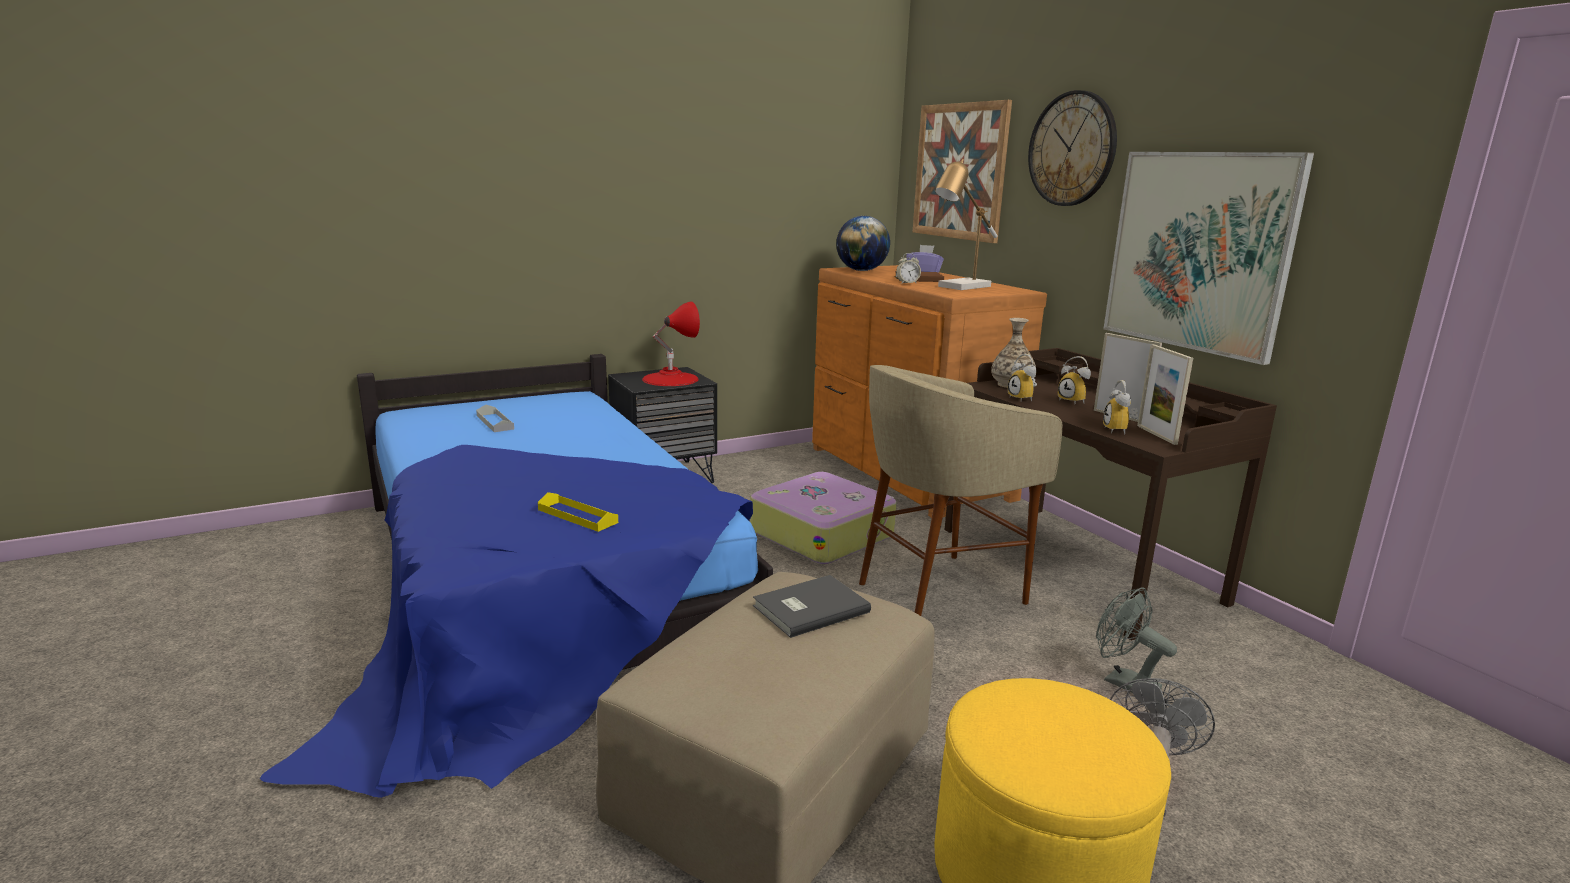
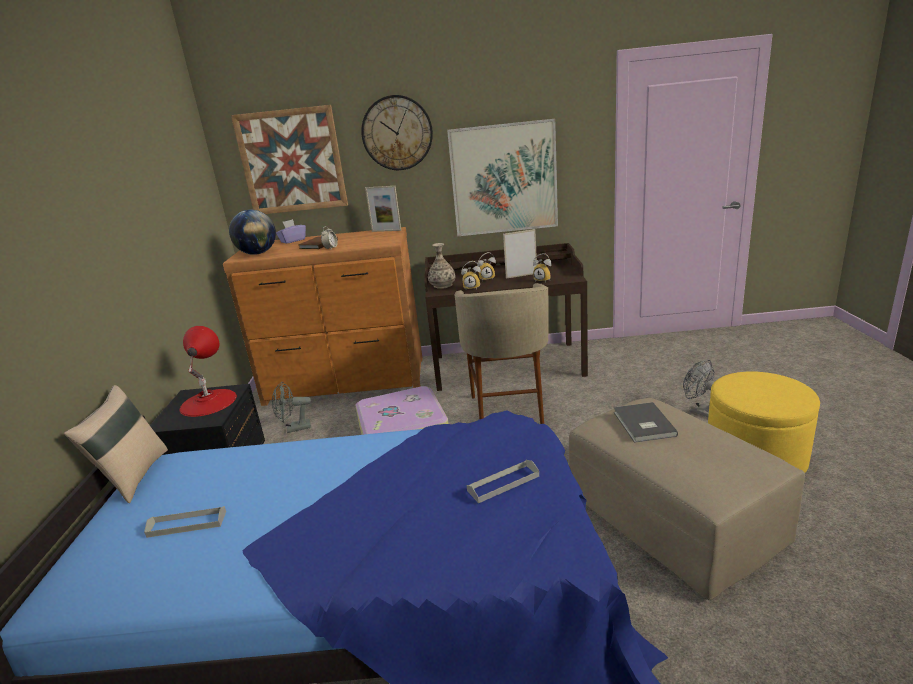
camera: 60 degrees left, 5 degrees up
(556, 393) = (133, 476): none -> beige pillow
(577, 516) = (503, 483): yellow tray -> grey tray
(960, 287) = (363, 239): table lamp -> none
(1123, 682) = (621, 390): grey fan -> grey fan (294, 428)
(1156, 435) = (554, 275): picture frame -> picture frame (386, 231)

